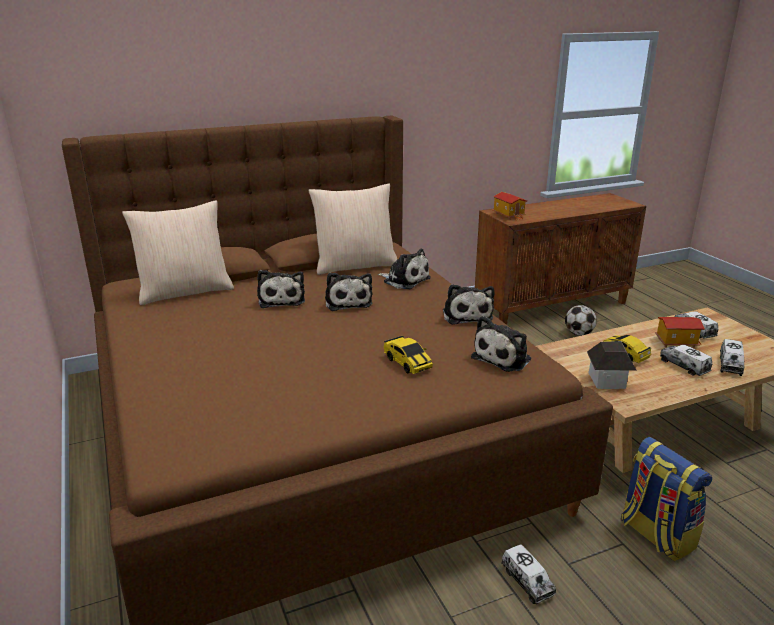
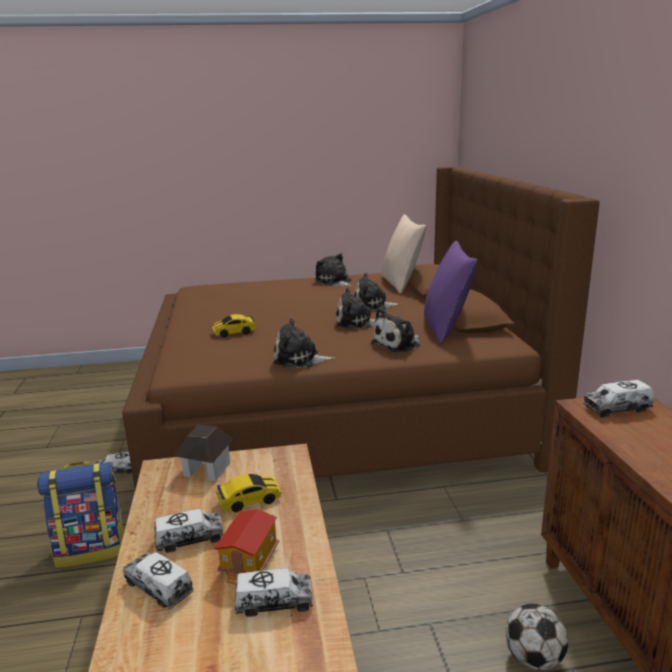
camera: 105 degrees right, 5 degrees down
(355, 265) = (446, 329): beige pillow -> purple pillow
(504, 358) = (209, 362): plush toy -> plush toy (334, 281)
(509, 215) = (617, 408): toy house -> toy truck

